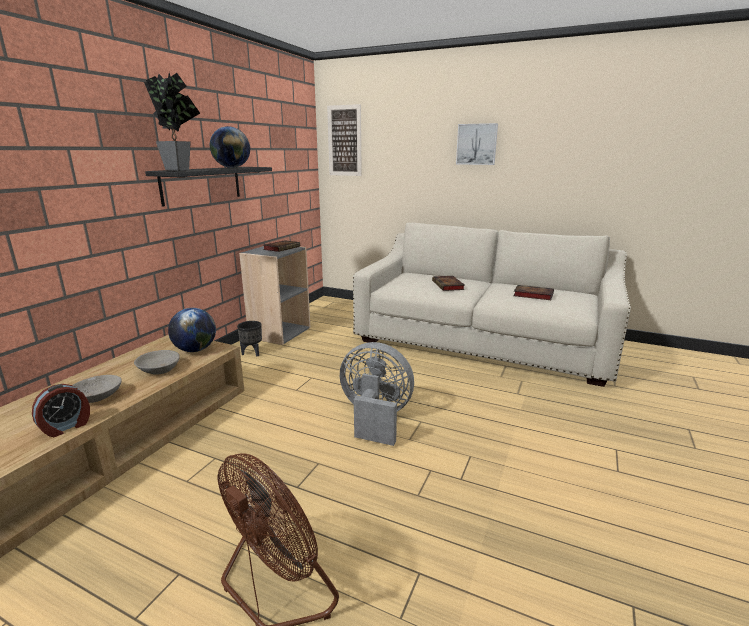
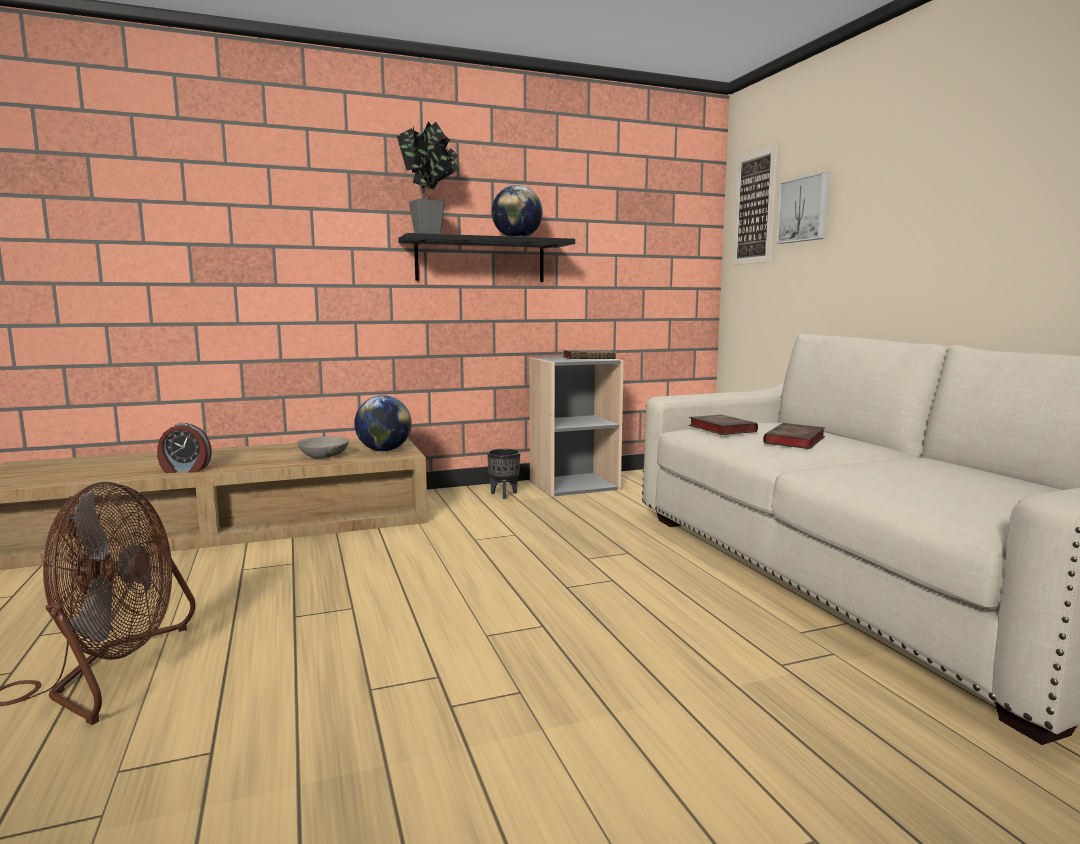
camera: 45 degrees right, 10 degrees down
(97, 397) = (244, 460): grey bowl -> none
(375, 418) = (496, 598): grey fan -> none
(476, 144) = (949, 178): picture -> picture (804, 209)
(532, 295) = (939, 478): book -> book (720, 429)

